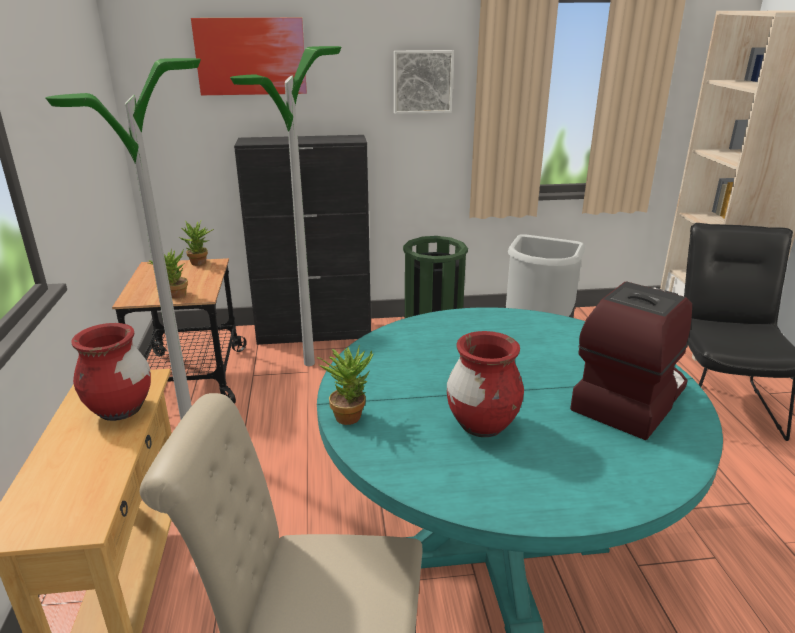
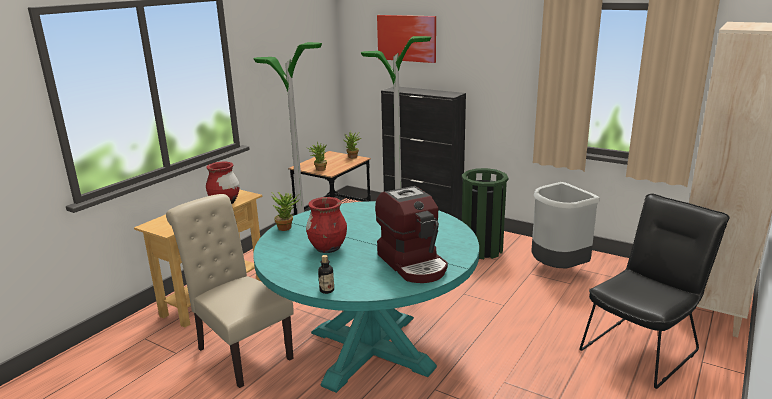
camera: 40 degrees right, 5 degrees down
(422, 81) = (508, 61): picture -> none
(622, 503) = (327, 290): none -> bottle
(628, 398) = (413, 263): coffee machine -> coffee machine turned 75 degrees clockwise

